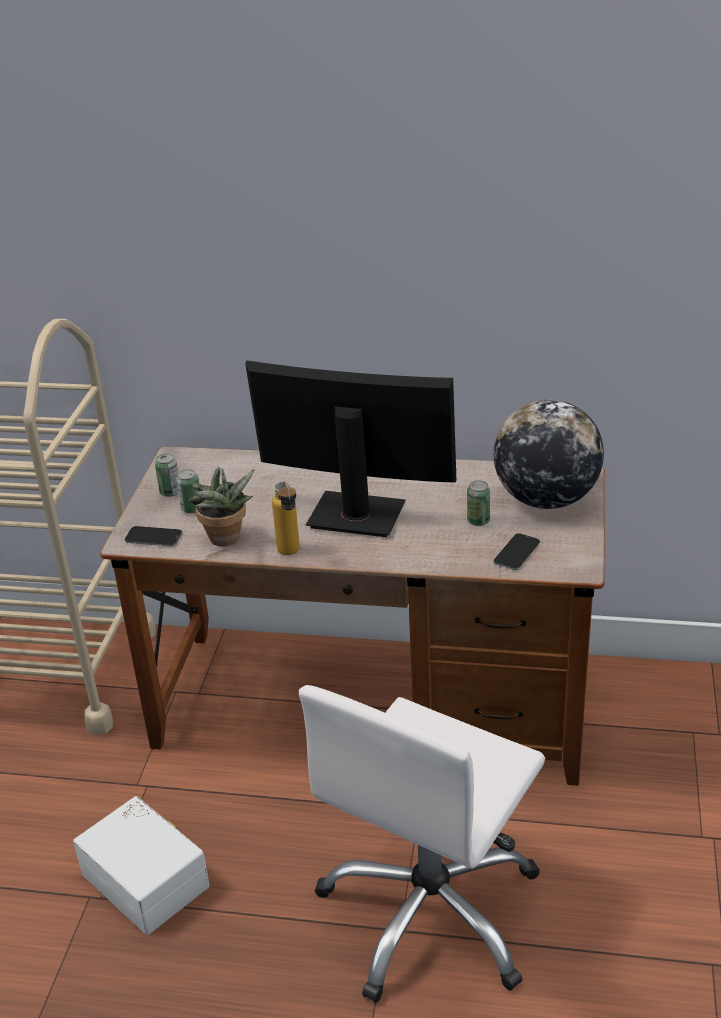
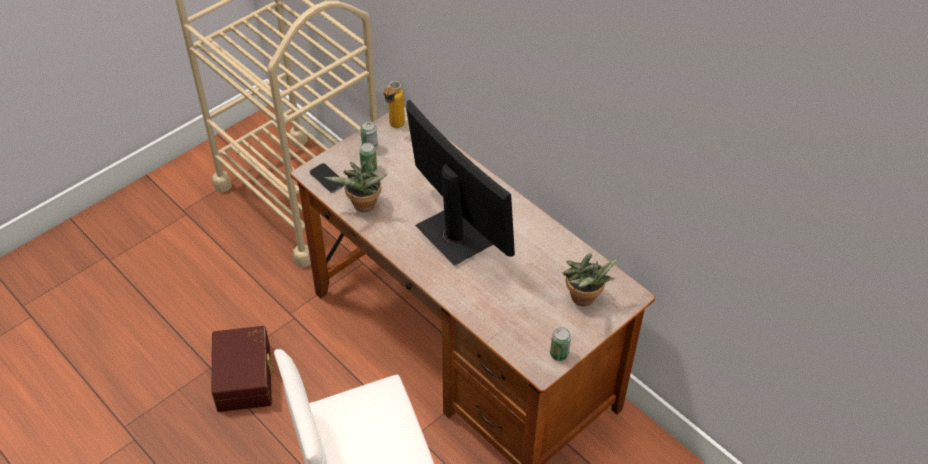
camera: 35 degrees right, 15 degrees up
(147, 878) = (246, 377): white storage box -> brown storage box
(291, 555) = (387, 242): bottle -> bottle (394, 127)
(478, 521) = (522, 289): can -> can (559, 354)
(516, 553) = (517, 331): phone -> none
(546, 499) = (584, 300): globe -> potted plant

